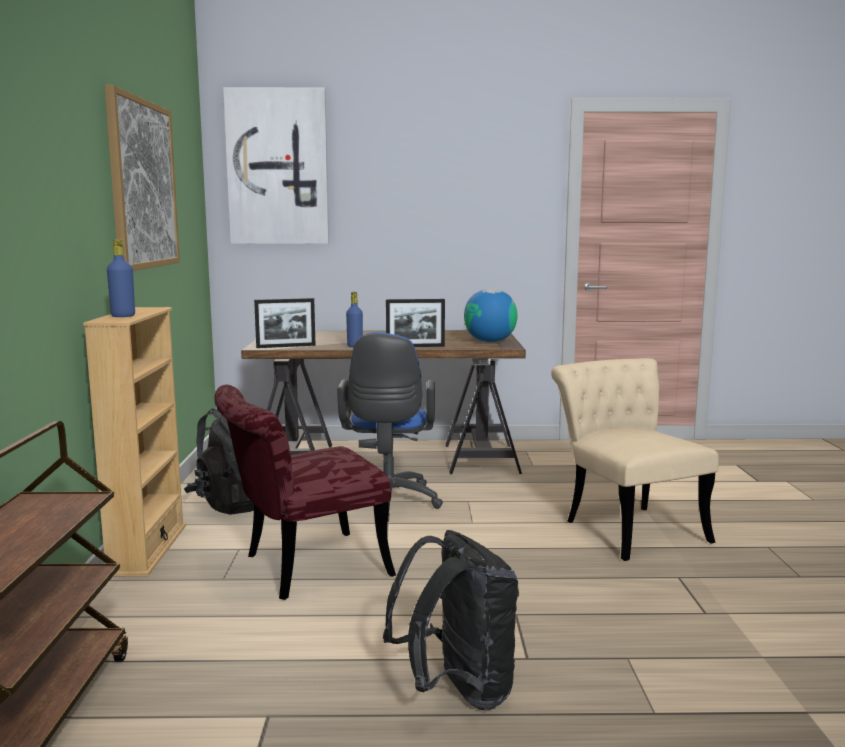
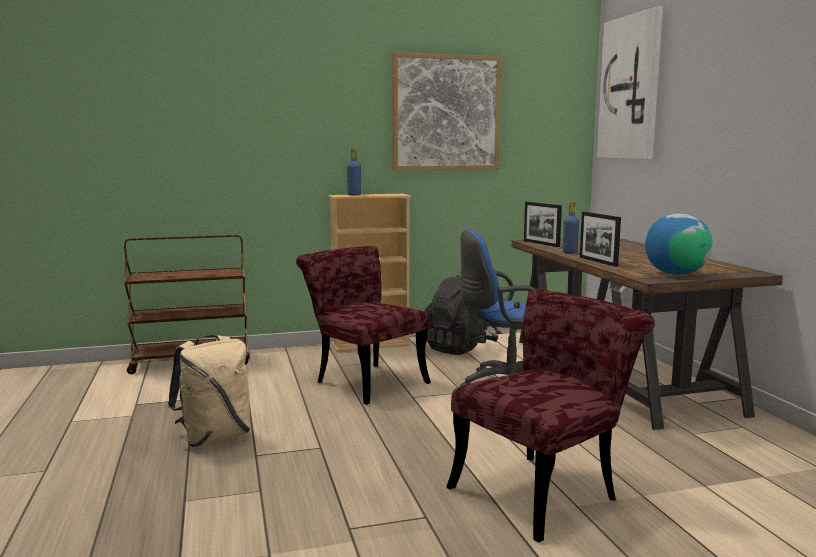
camera: 75 degrees right, 0 degrees up
(457, 691) = (214, 437): black backpack -> beige backpack
(626, 527) = (544, 489): beige chair -> red chair

